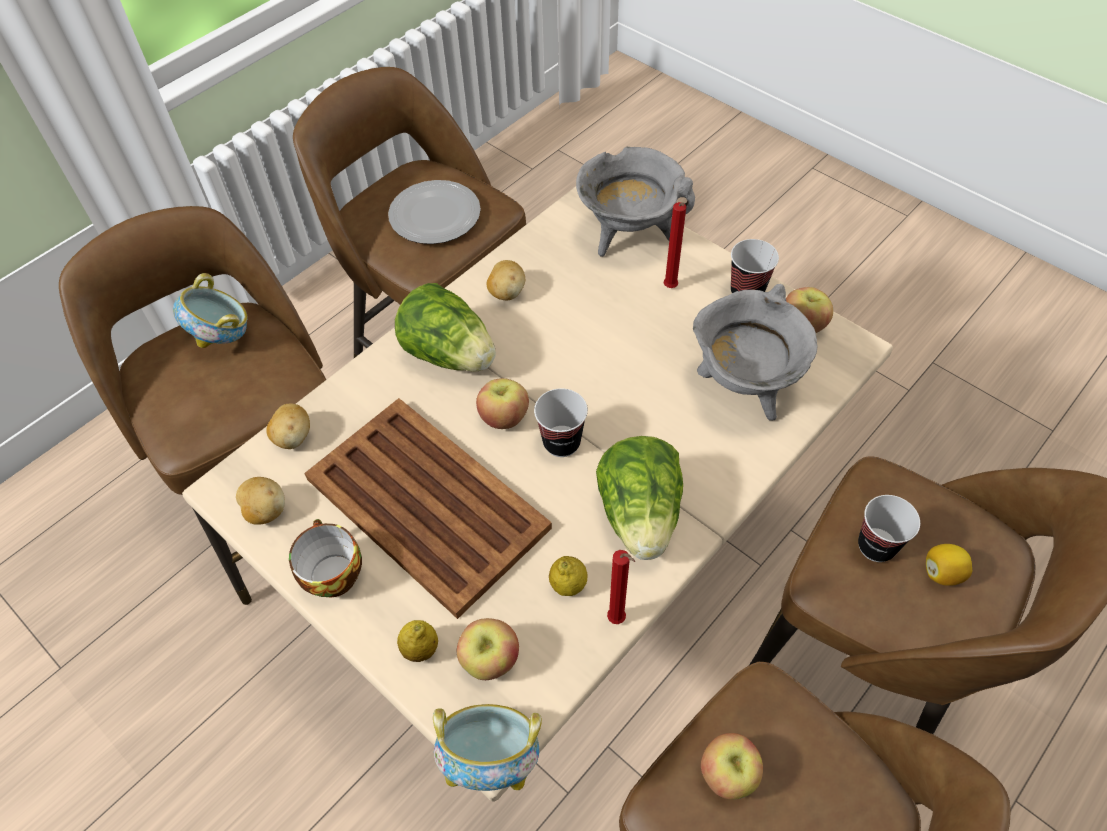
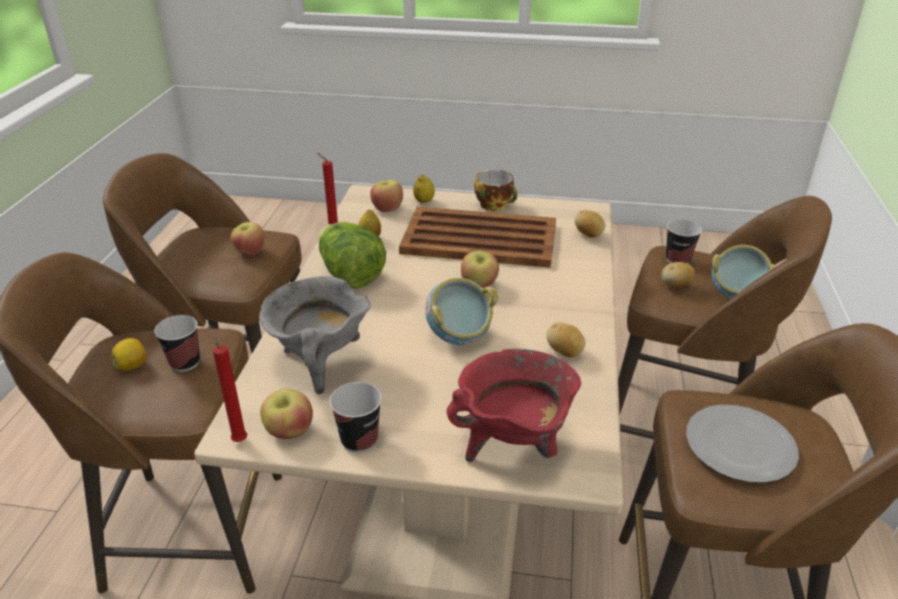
camera: 145 degrees right, 20 degrees down
(265, 511) = (558, 210): potato -> potato (675, 285)
(450, 354) = (555, 301): lettuce -> none
(491, 758) = (360, 189): bowl -> bowl (459, 337)
(561, 442) = (429, 287): cup -> cup (677, 259)
(629, 235) = (513, 446): grey cooking pot -> red cooking pot
(670, 289) = (433, 412): red candle -> red candle (239, 439)

